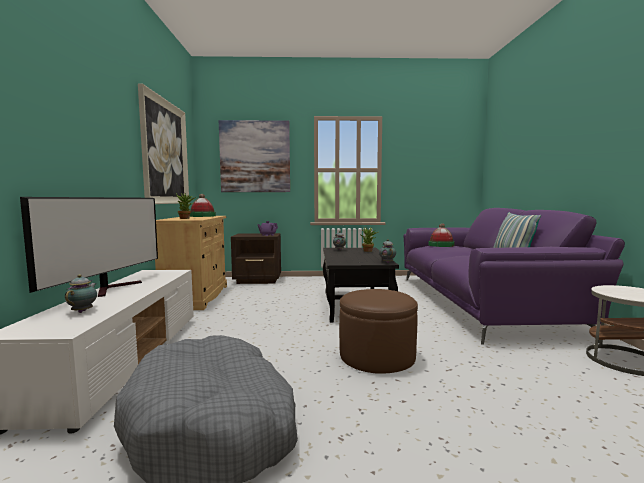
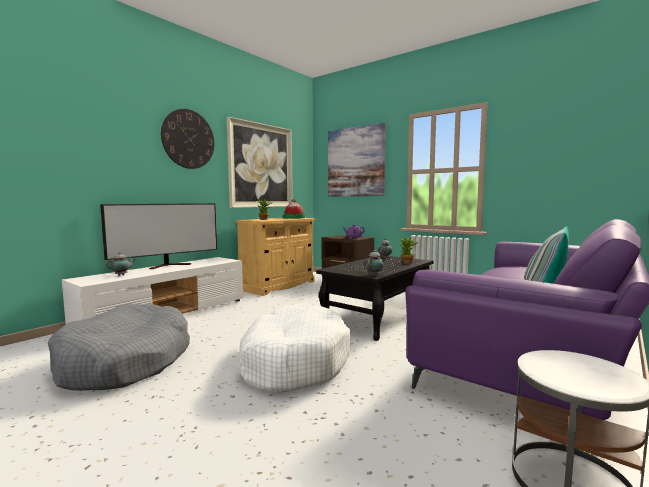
camera: 40 degrees right, 0 degrees up
(107, 105) = (188, 139): none -> wall clock
(377, 356) = (293, 361): brown ottoman -> white dog bed
(441, 245) = (523, 267): hat -> none

